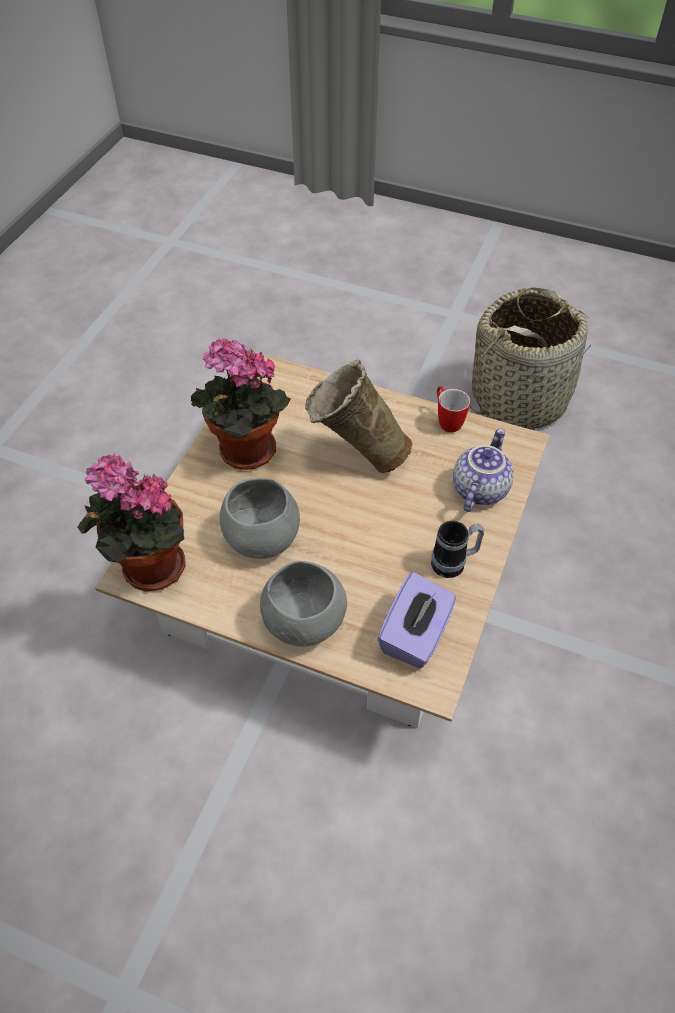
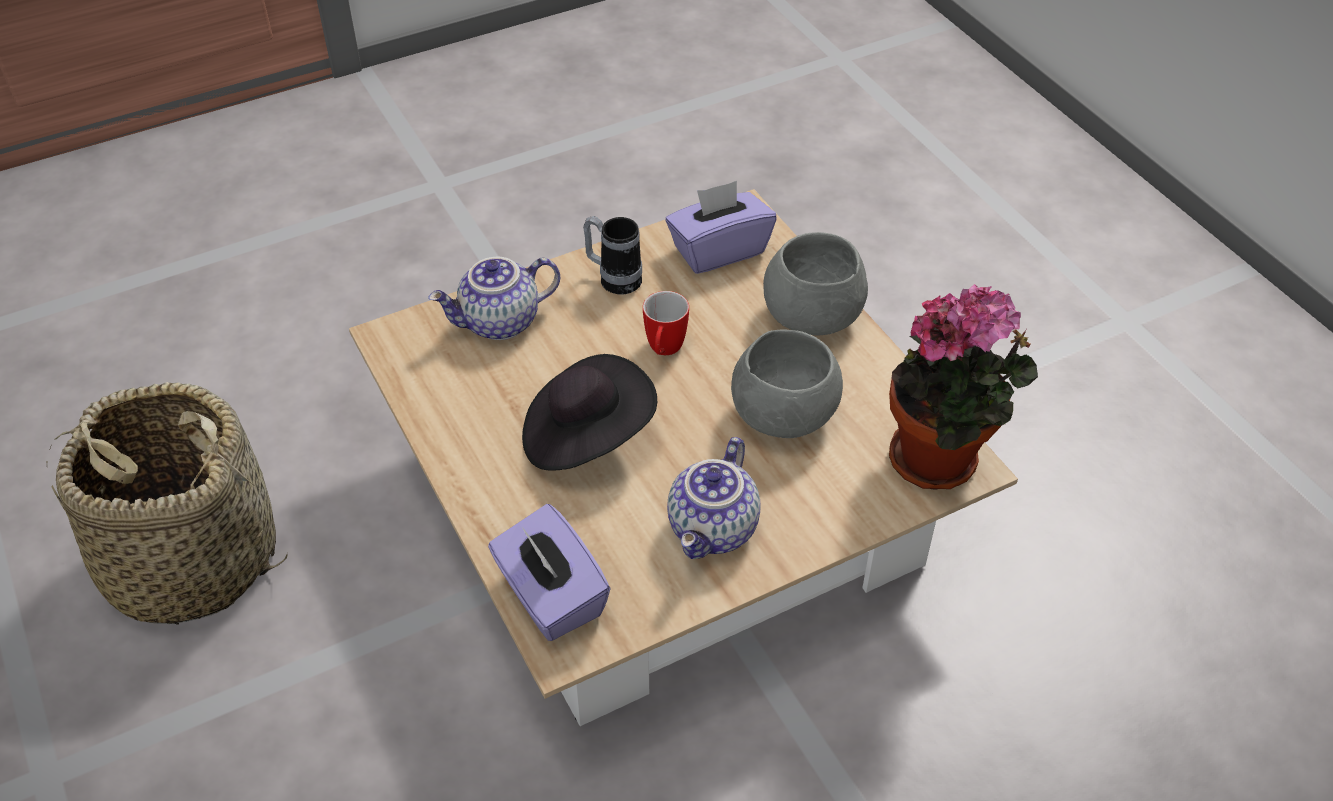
camera: 140 degrees left, 5 degrees down
(243, 453) = (714, 530): potted plant -> teapot
(290, 382) = (550, 597): none -> purple tissue box
(356, 458) = (586, 436): beige vase -> black hat
(446, 421) = (430, 411): mug -> mug (663, 352)

